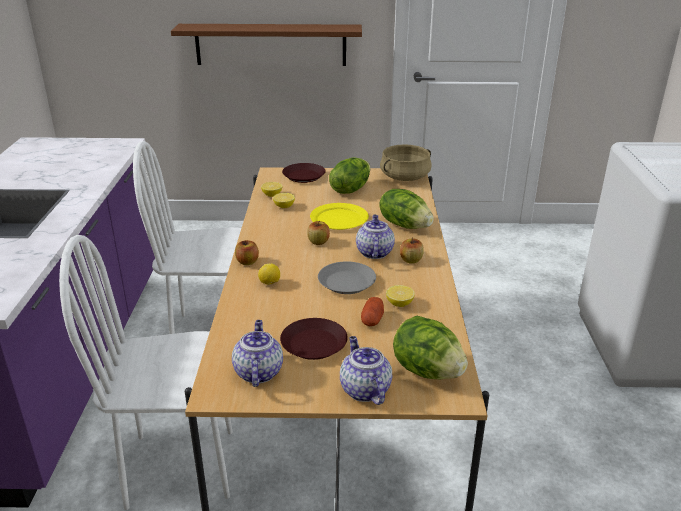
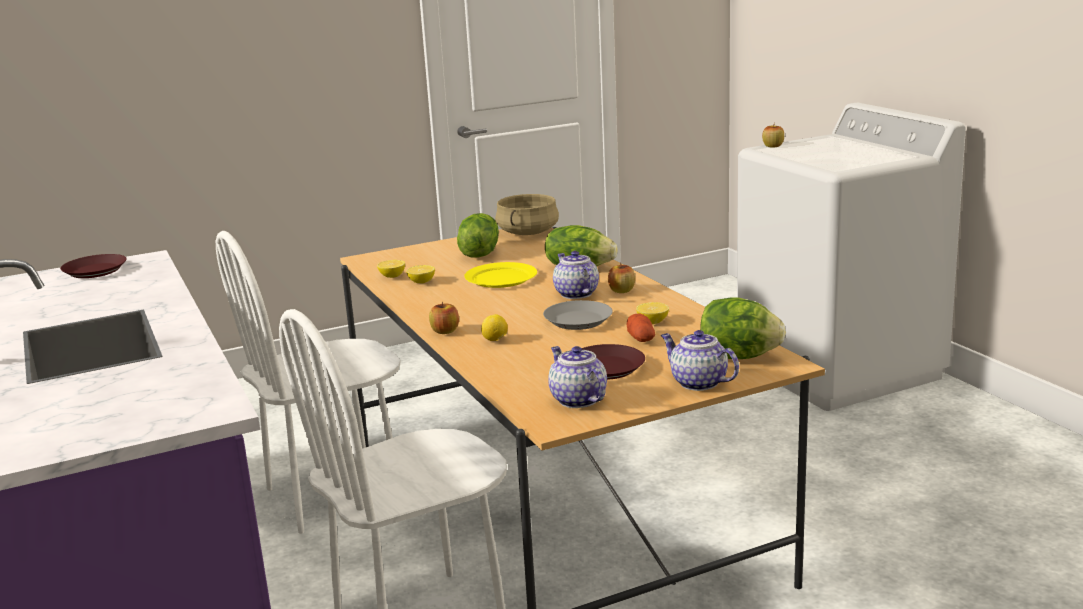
camera: 25 degrees left, 10 degrees down
(270, 44) = (271, 116): brown shelf -> none
(303, 176) = (408, 254): brown plate -> brown plate (95, 271)
(318, 242) = (503, 299): apple -> apple (773, 146)

